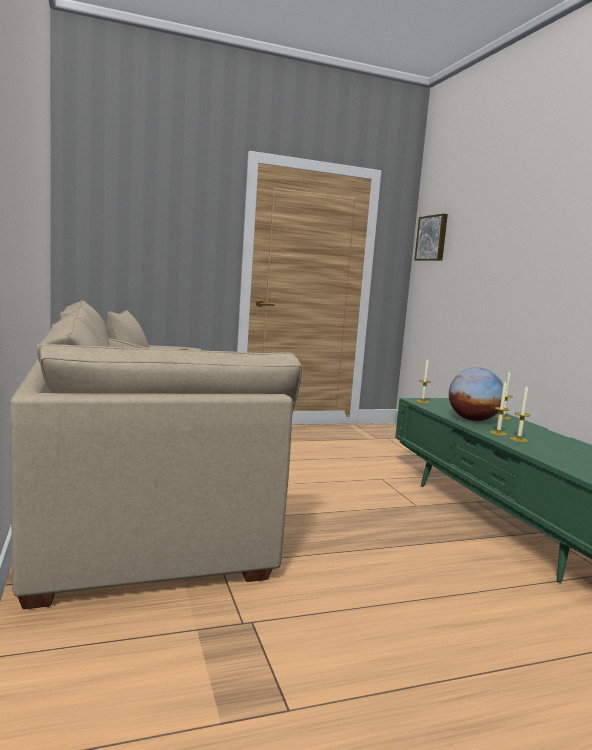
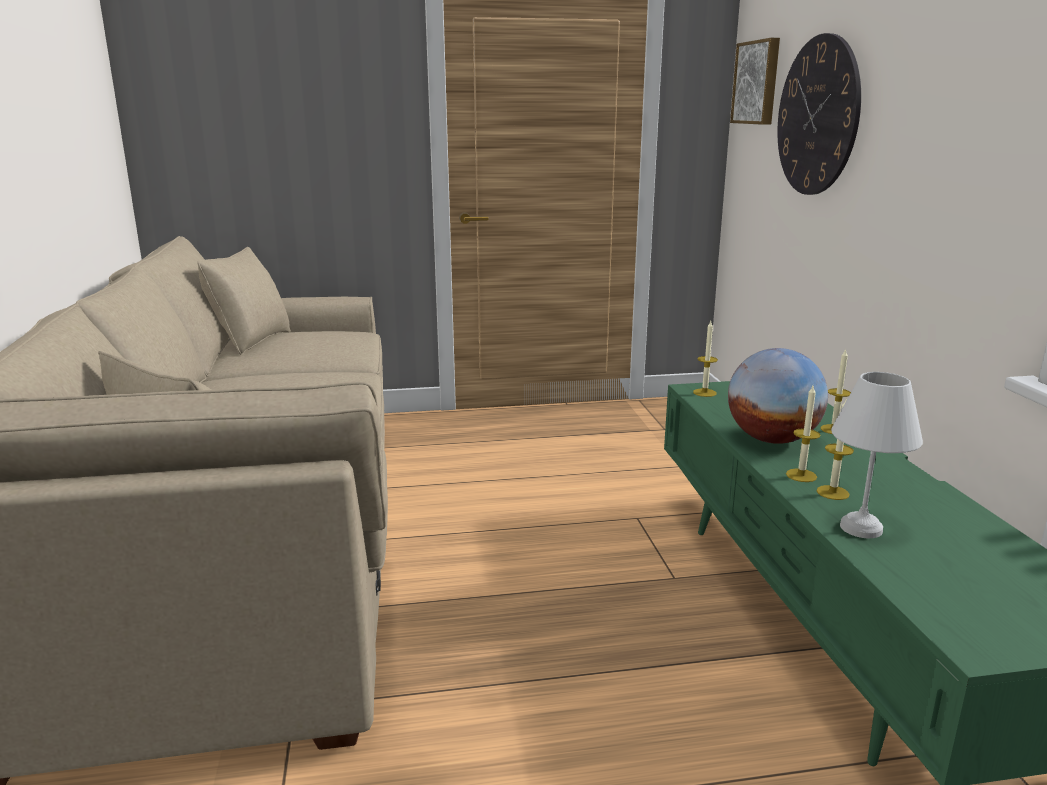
camera: 10 degrees right, 10 degrees up
(474, 254) = (817, 116): none -> wall clock
(541, 451) = (859, 527): none -> white table lamp

